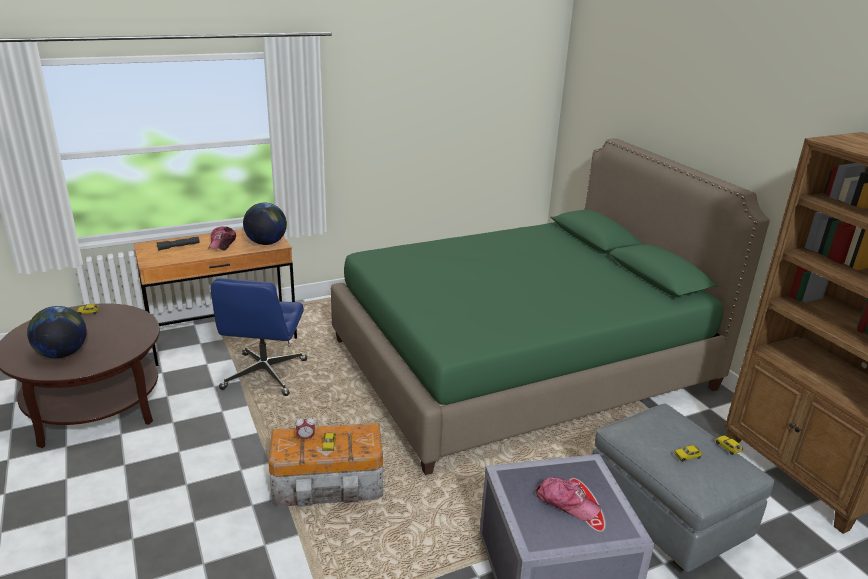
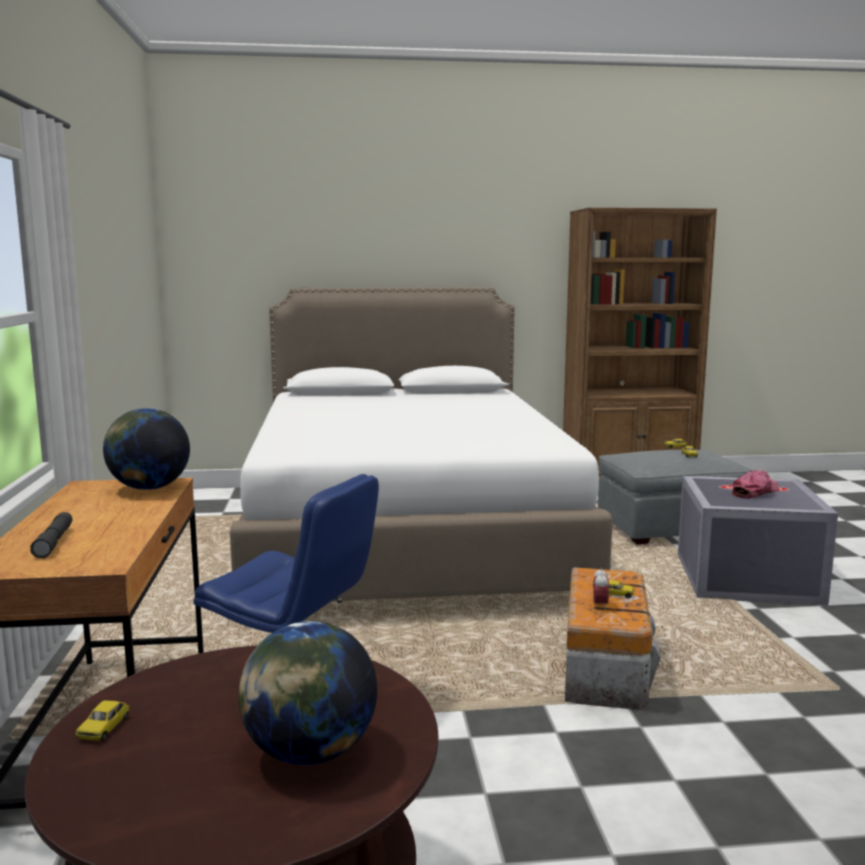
camera: 70 degrees left, 15 degrees down
(222, 243) = (100, 512): cap -> none
(520, 364) = (406, 536): green bed -> white bed

